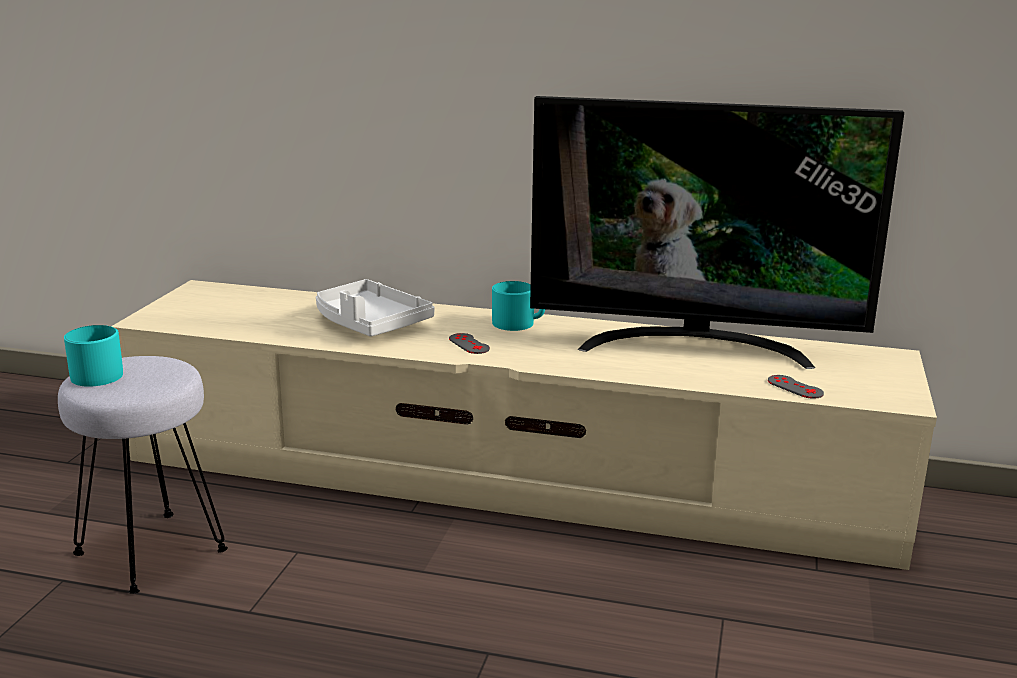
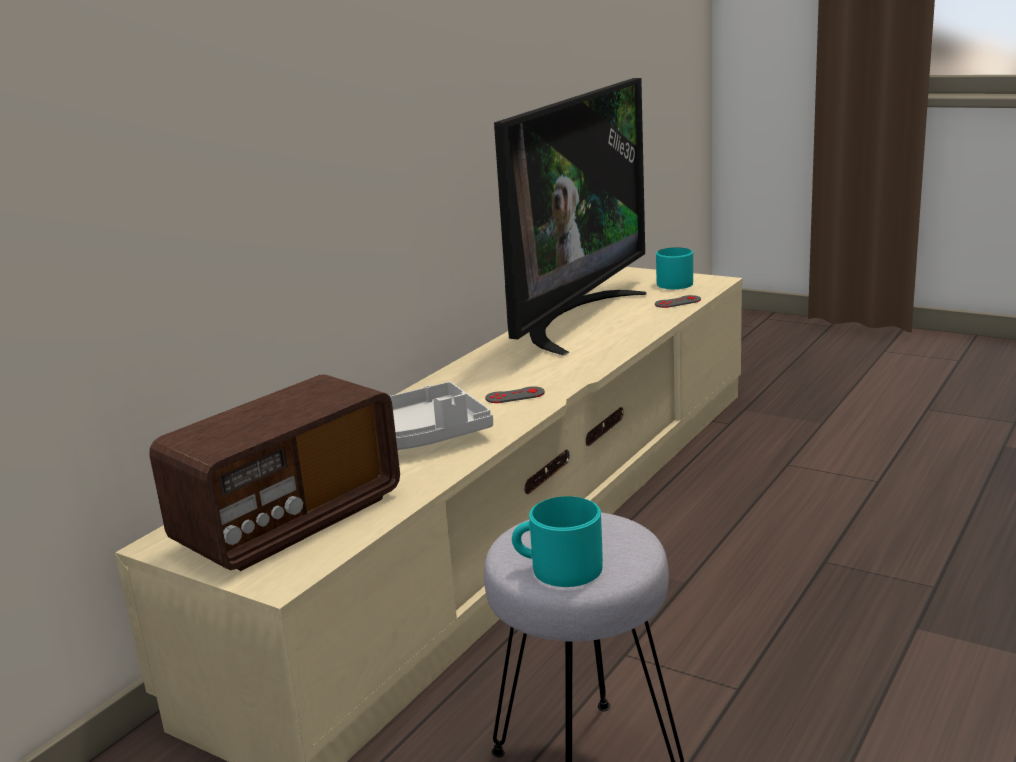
camera: 70 degrees left, 0 degrees up
(225, 310) = (289, 521): none -> radio
(518, 324) = (473, 373): turquoise mug -> turquoise mug (676, 282)

